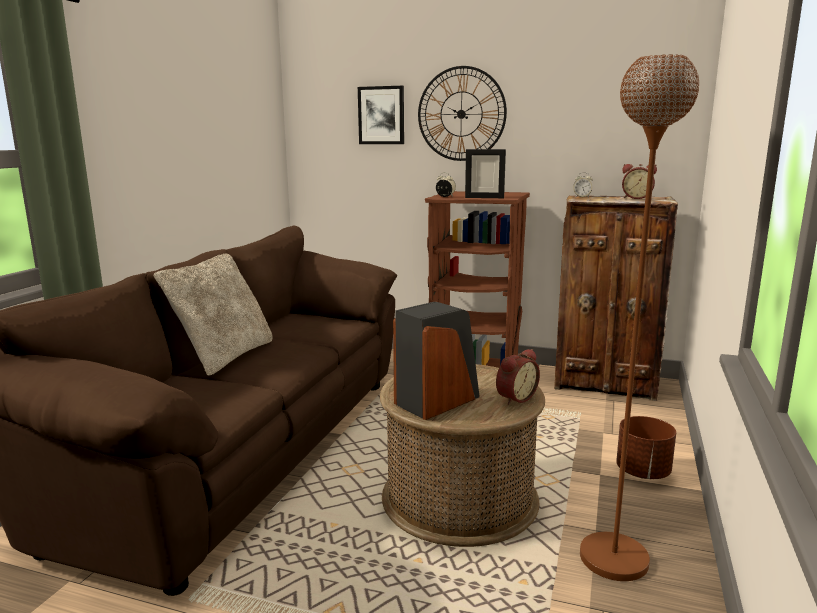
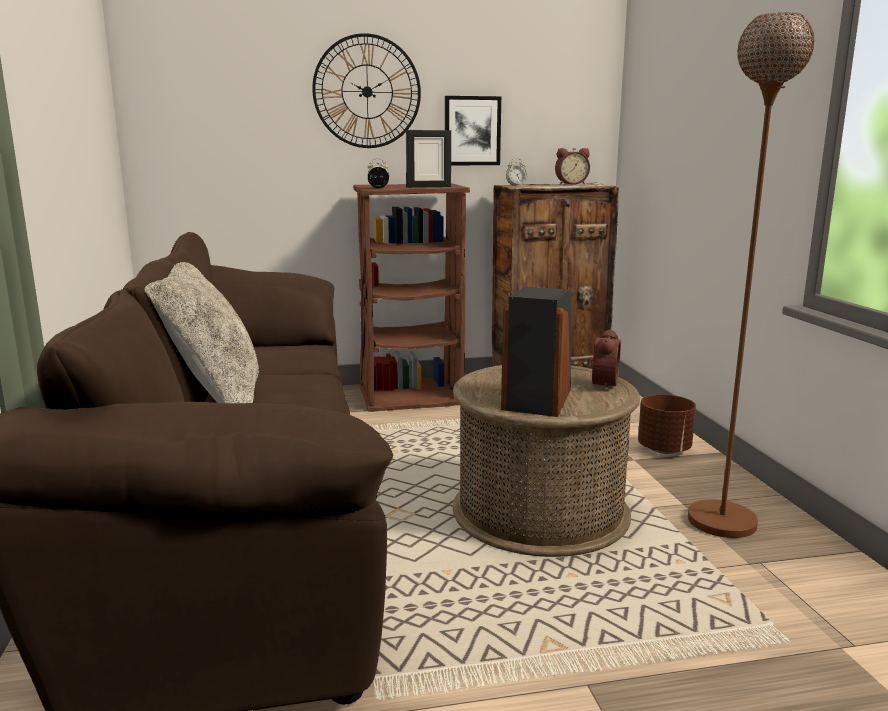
camera: 30 degrees left, 0 degrees up
(381, 115) = (262, 90): picture -> picture (472, 131)

